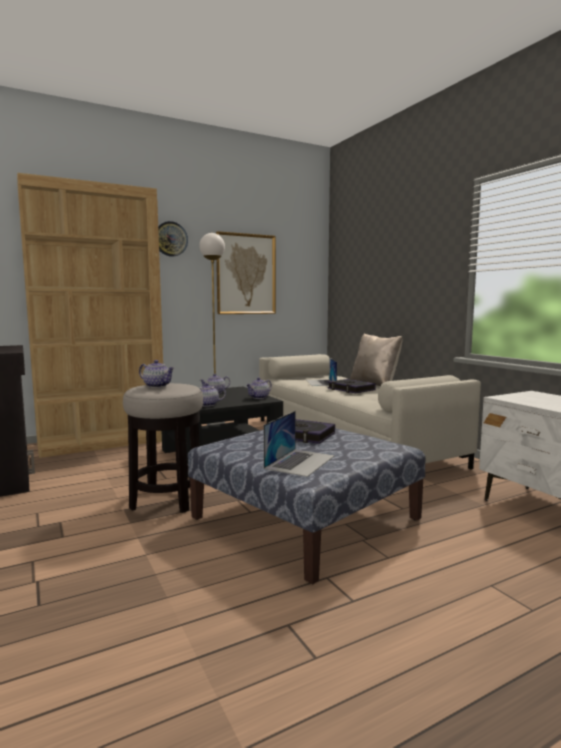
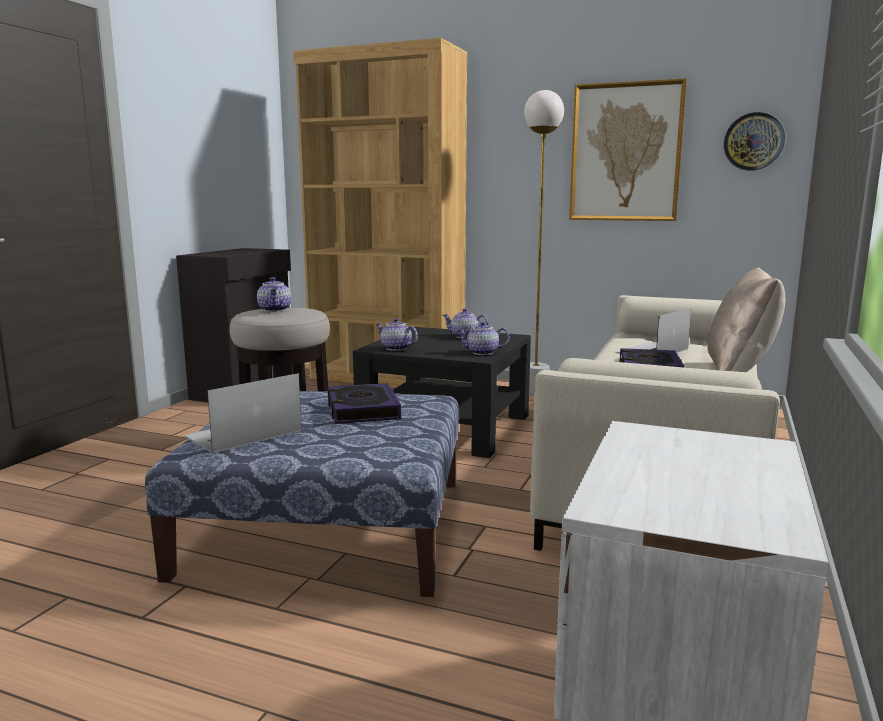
camera: 50 degrees right, 5 degrees up
(170, 239) = (504, 106): wall clock -> wall clock (753, 141)
(300, 462) = (243, 433): laptop -> laptop turned 150 degrees clockwise

